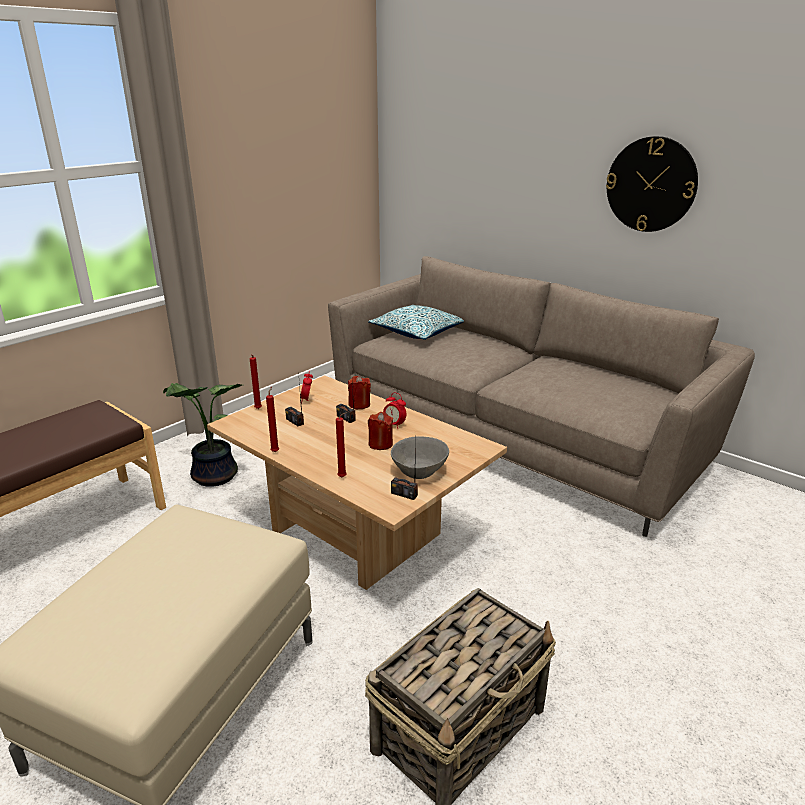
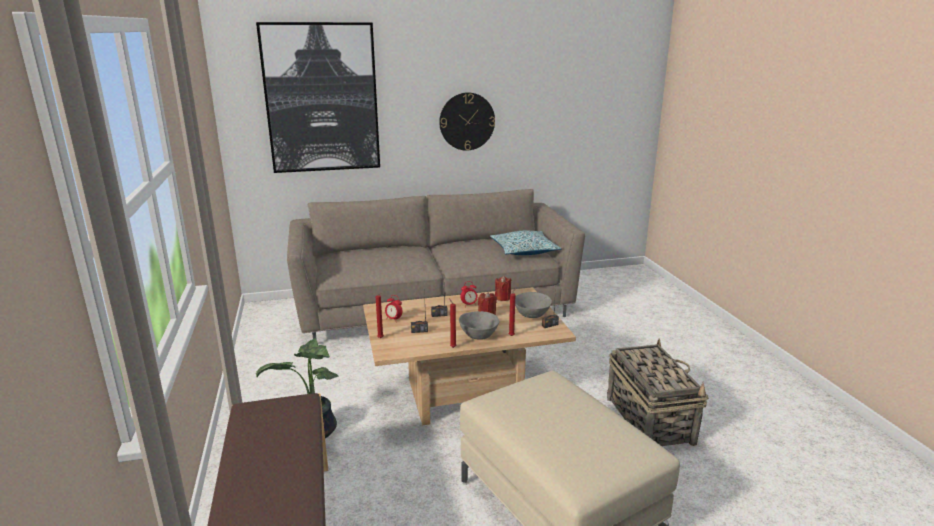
camera: 55 degrees left, 5 degrees down
(321, 457) = (479, 335): none -> grey bowl
(359, 404) = (427, 306): red candle -> red candle (502, 298)
(418, 332) = (344, 260): pillow -> pillow (524, 251)
(471, 129) = (322, 98): none -> picture

